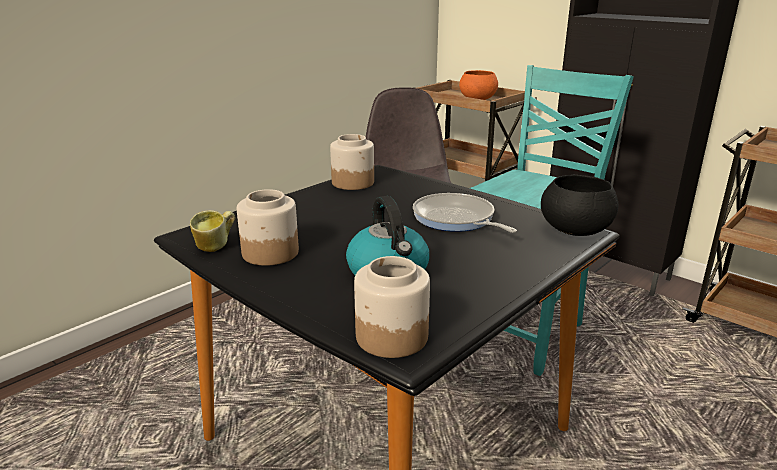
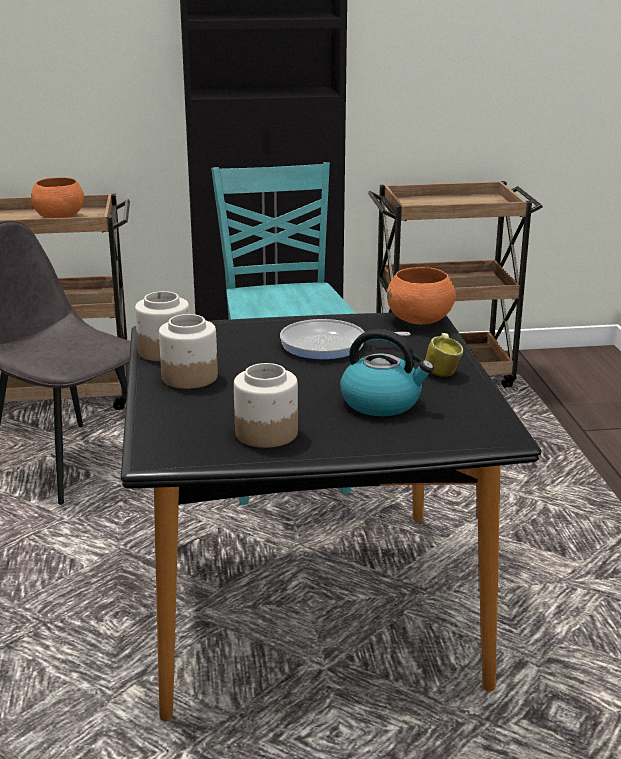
camera: 50 degrees left, 0 degrees up
(216, 247) = (210, 452): mug -> mug (443, 371)
(391, 336) = (478, 434): jar -> jar (189, 377)
(575, 231) = (420, 321): black bowl -> orange bowl

